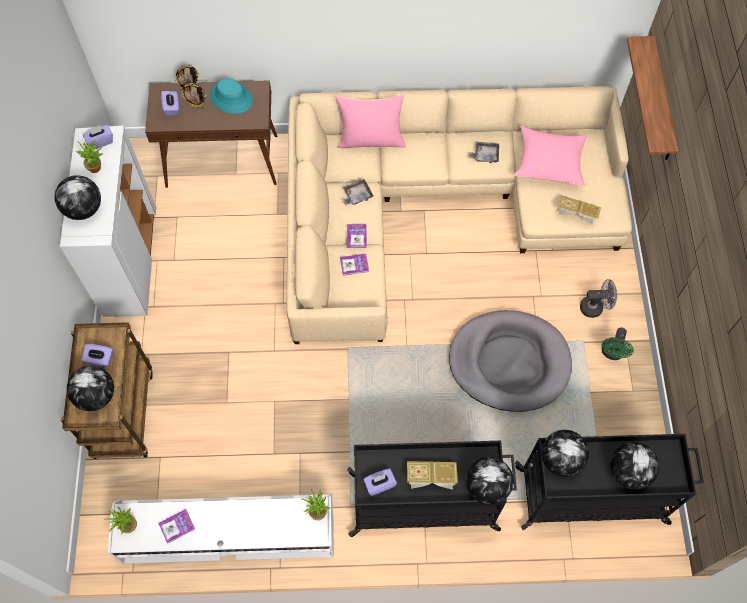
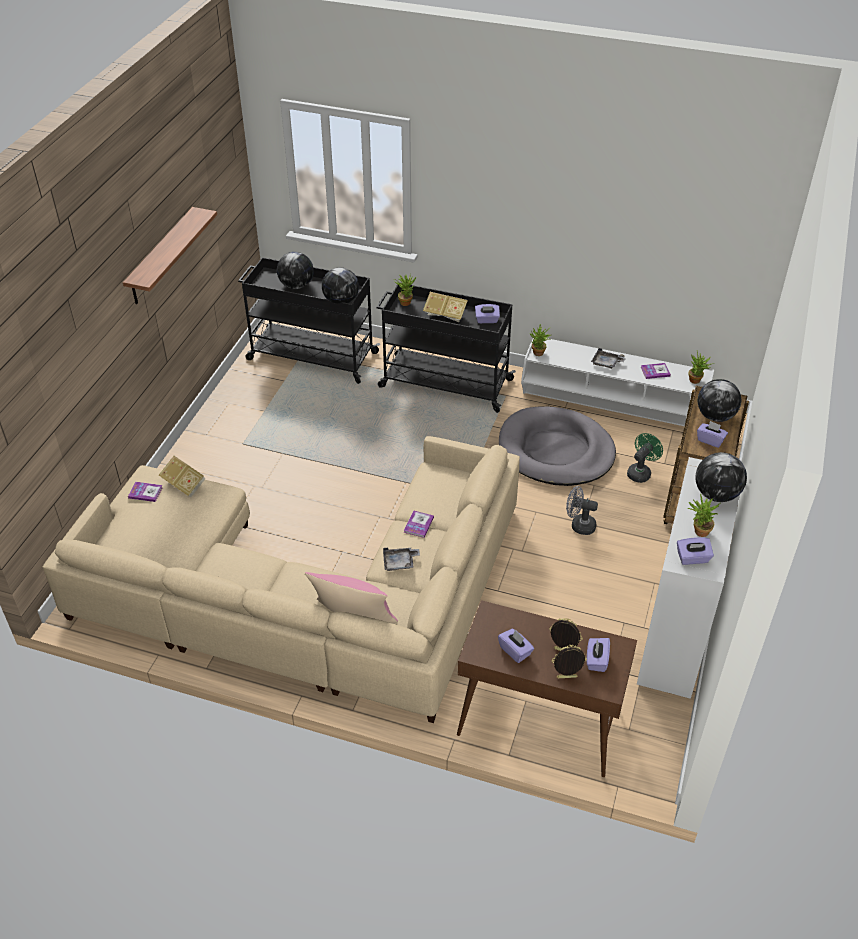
camera: 160 degrees left, 20 degrees down
(231, 98) = (515, 651): turquoise hat -> purple tissue box
(354, 265) = (433, 500): book -> book (145, 492)
(485, 155) = (235, 563): grey tray -> grey tray (606, 363)
(486, 486) = (406, 301): globe -> potted plant
(509, 362) = (319, 446): grey dog bed -> grey dog bed (555, 451)
(549, 163) = (172, 536): pink pillow -> none
(595, 307) = (211, 464): grey fan -> grey fan (579, 525)
(612, 353) = (224, 429): green fan -> green fan (640, 472)
(661, 101) = (57, 431): shelf -> shelf (161, 257)

